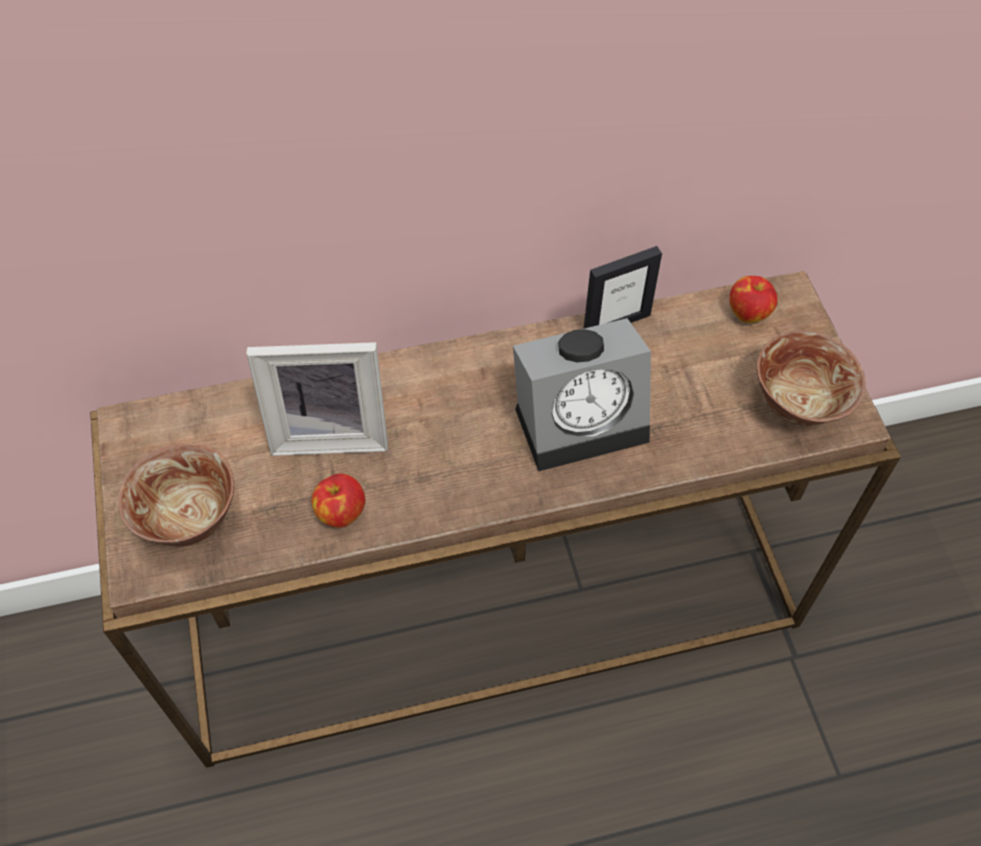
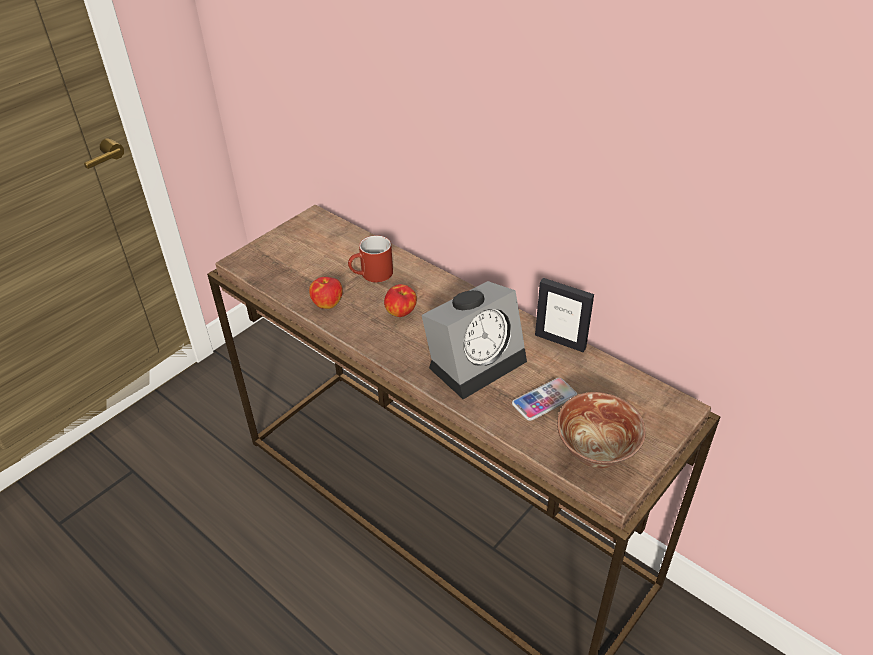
camera: 55 degrees right, 15 degrees down
(189, 519) = (280, 260): bowl -> none
(330, 431) = (372, 275): picture frame -> red mug
(583, 418) = (477, 360): alarm clock -> alarm clock turned 75 degrees counterclockwise
(693, 397) = (544, 400): none -> phone
(748, 313) = (640, 395): apple -> apple (401, 312)

